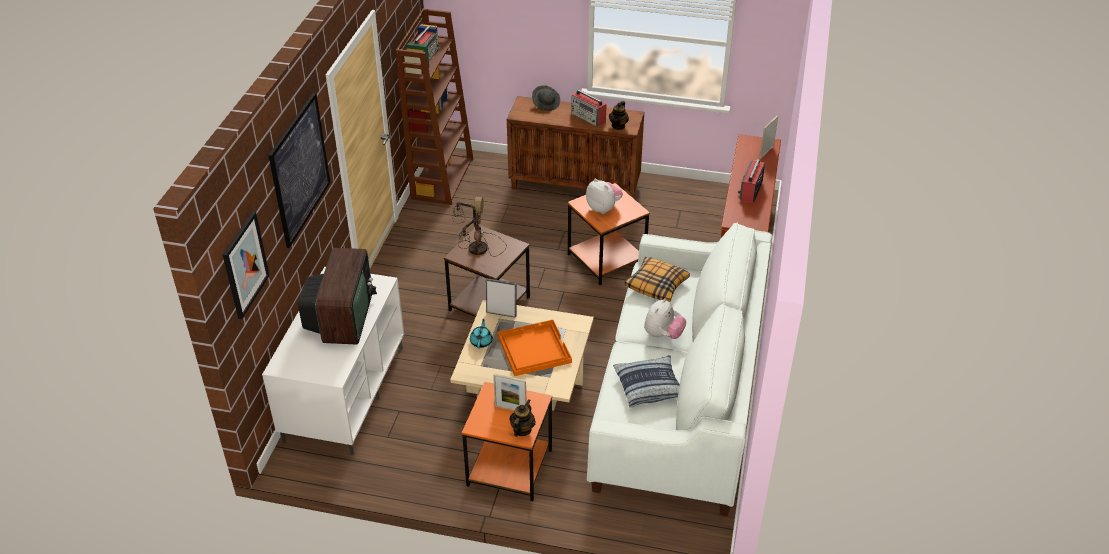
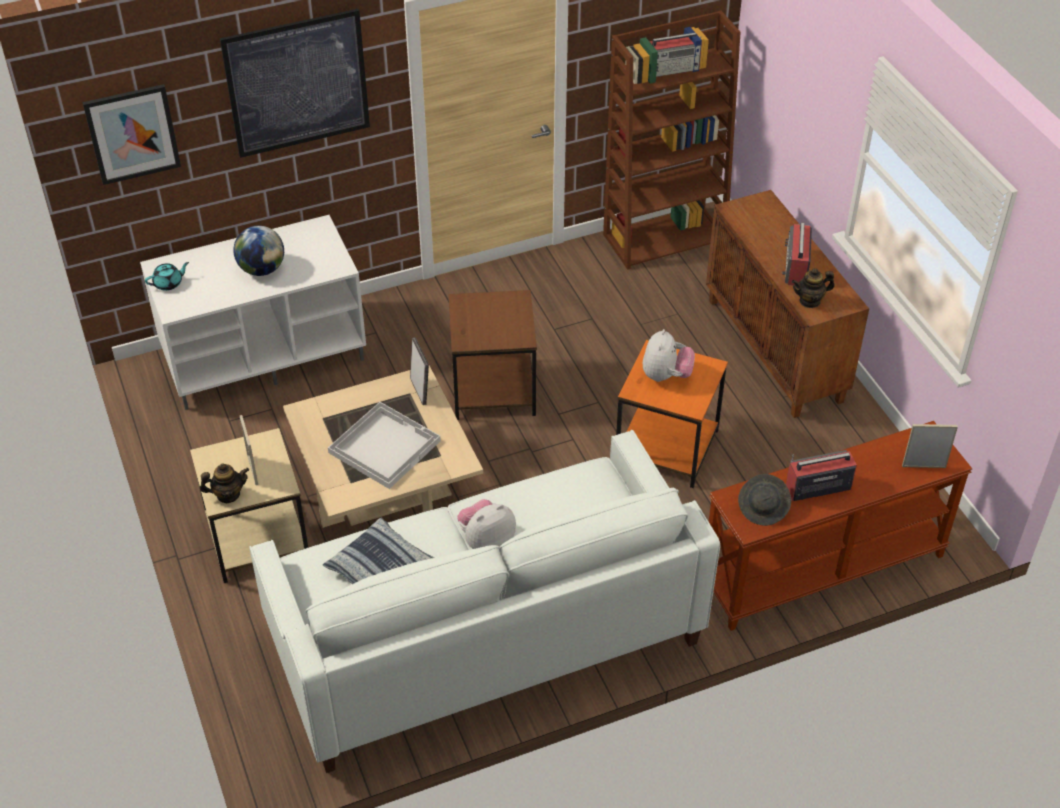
camera: 55 degrees right, 5 degrees up
(342, 318) = (262, 269): television -> globe
(477, 249) = (485, 311): table lamp -> none
(481, 341) = (360, 399): turquoise teapot -> turquoise teapot (169, 283)
(508, 468) = (256, 538): orange side table -> beige side table
(533, 349) = (384, 446): orange tray -> white tray
(546, 104) = (782, 220): grey hat -> grey hat (763, 508)
(657, 285) = (570, 492): pillow -> none
(663, 335) = (486, 541): plush toy -> plush toy turned 150 degrees clockwise

